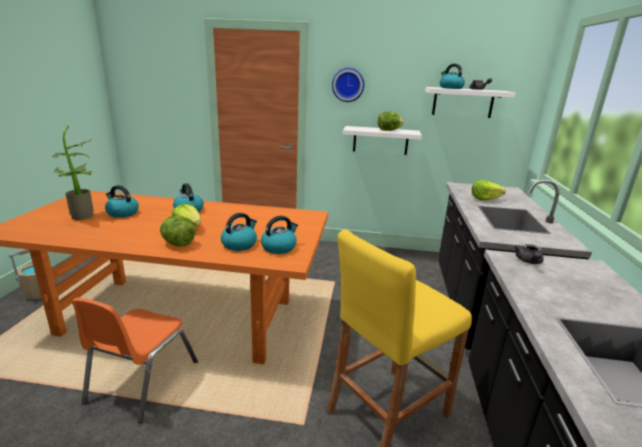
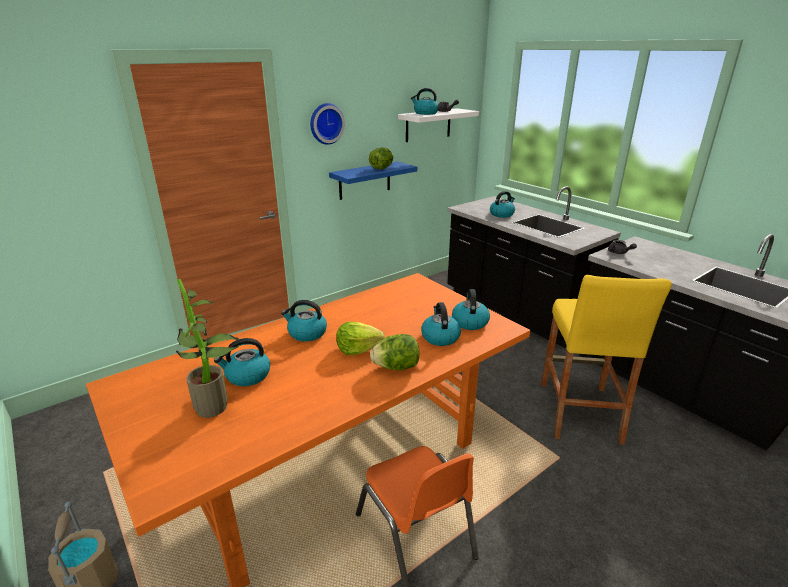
camera: 45 degrees left, 5 degrees up
(380, 140) = (364, 180): white shelf -> blue shelf
(484, 199) = (502, 214): lettuce -> kettle

